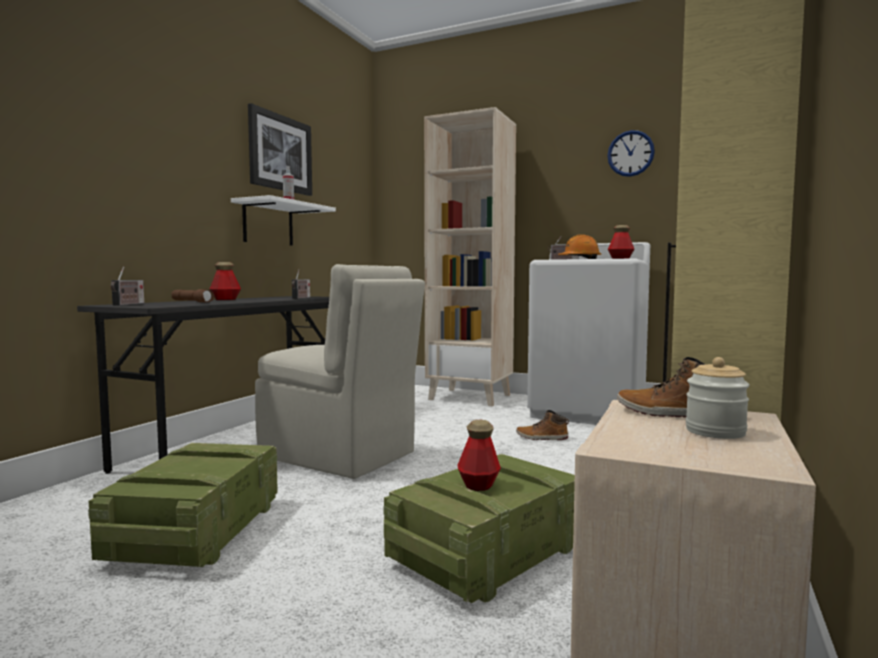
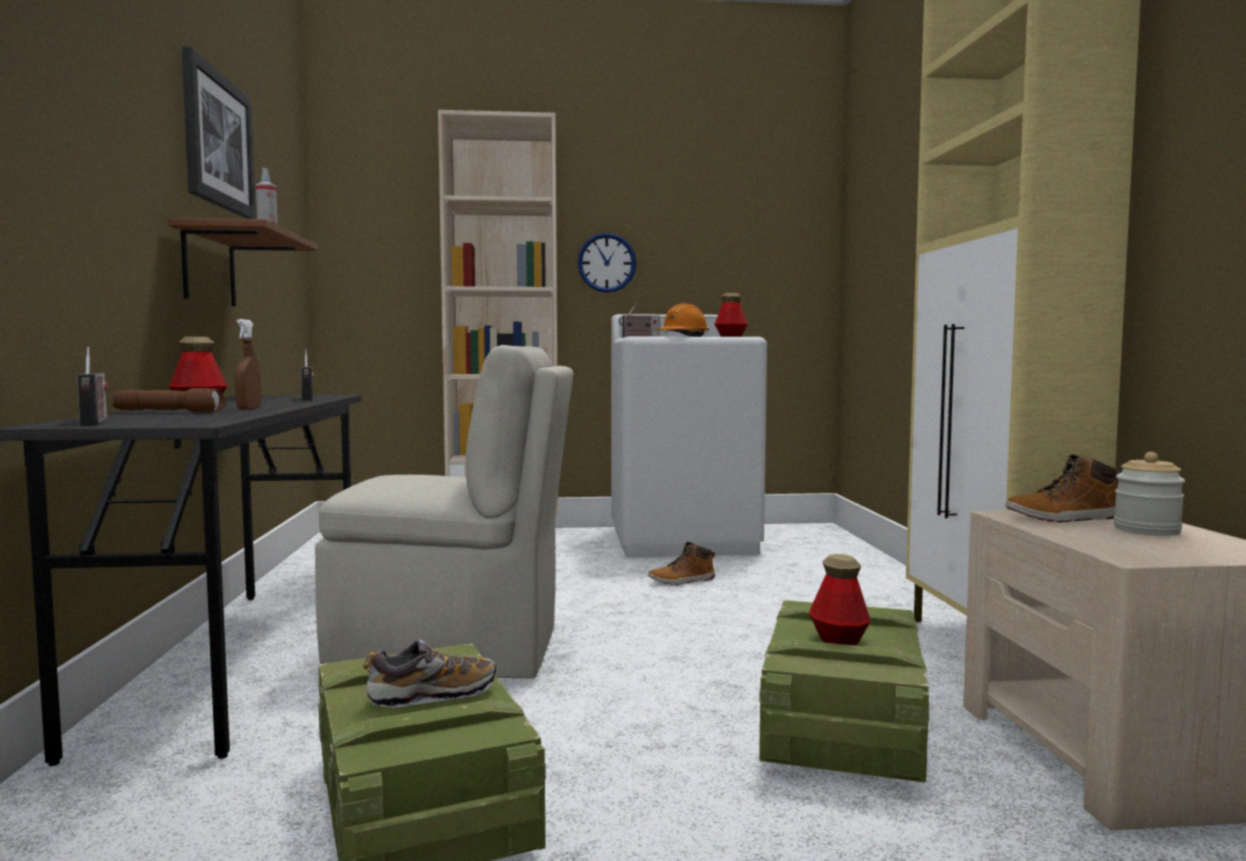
camera: 30 degrees left, 0 degrees up
(200, 467) = (431, 696): none -> shoe
(233, 301) = (249, 408): none -> brown spray bottle
(268, 224) = (209, 267): white shelf -> brown shelf
(630, 153) = (708, 198): wall clock -> wall clock (606, 263)

